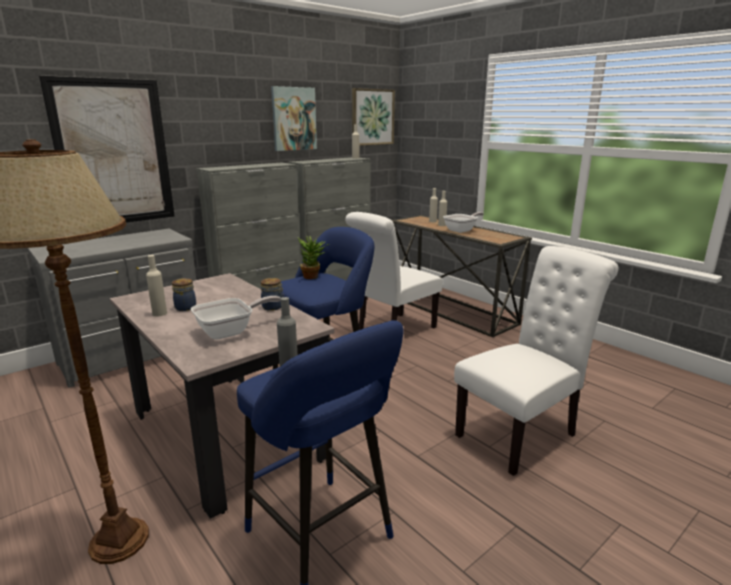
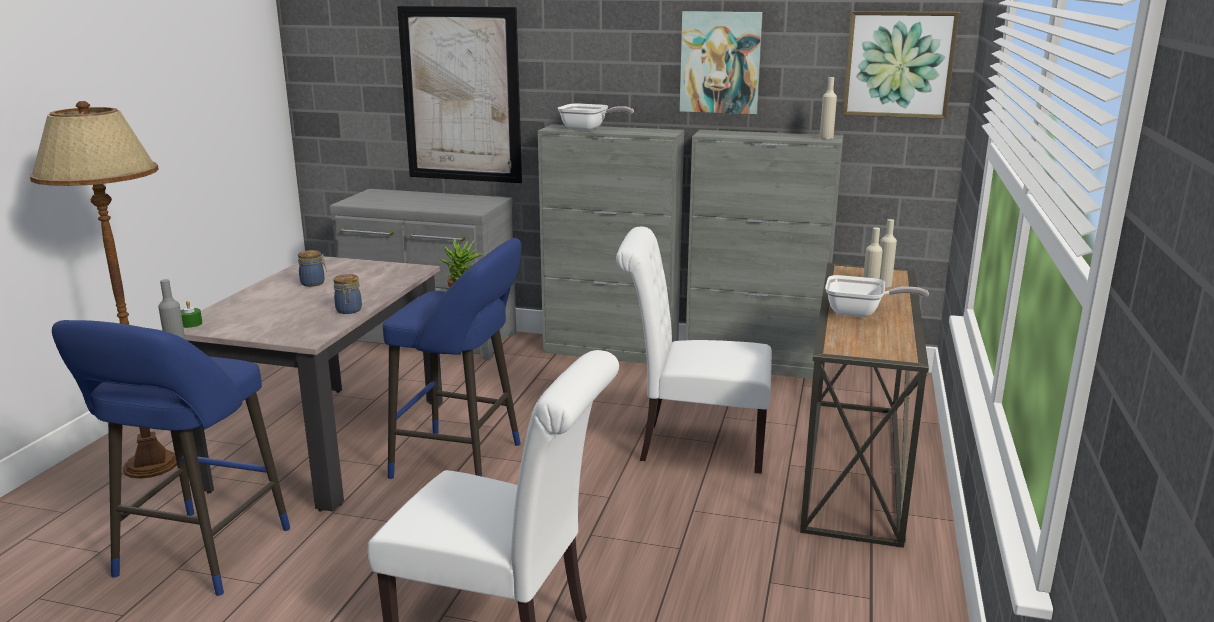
camera: 55 degrees right, 0 degrees up
(159, 313) = (288, 281): beige bottle -> none
(195, 360) = (191, 324): none -> green candle
(231, 331) = (266, 315): frying pan -> frying pan (588, 129)

